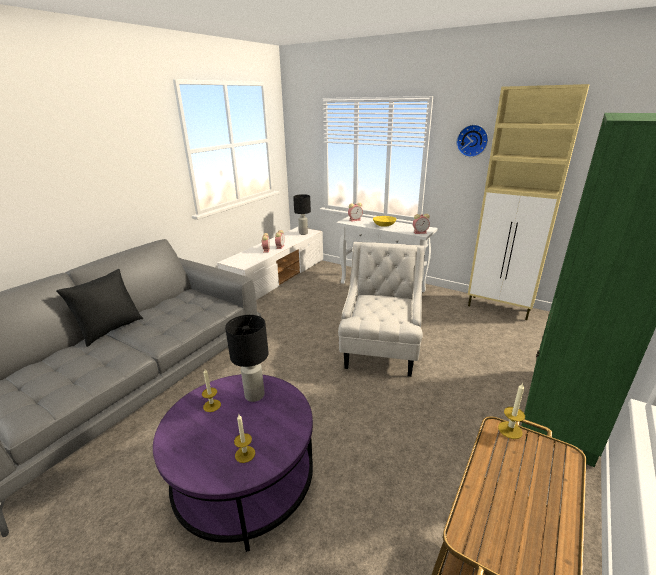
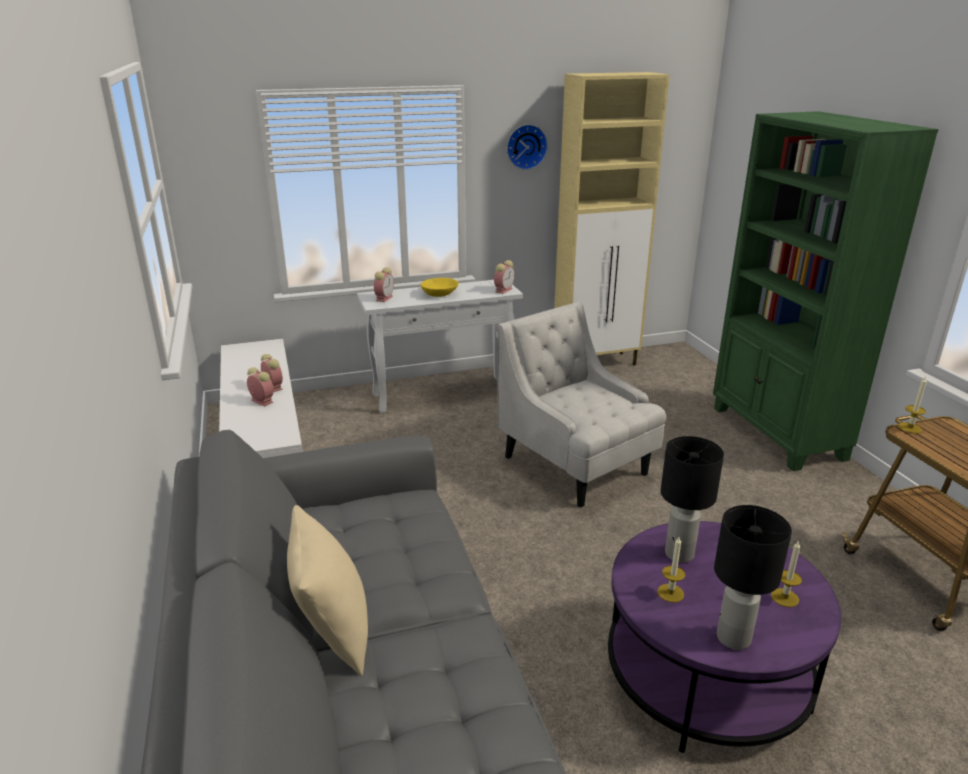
camera: 50 degrees left, 0 degrees up
(110, 330) = (333, 633): black pillow -> beige pillow
(303, 233) = (260, 353): black table lamp -> black table lamp (732, 638)

